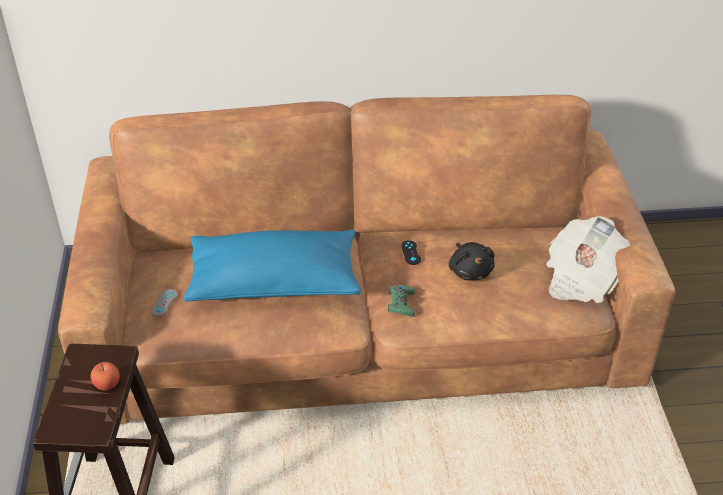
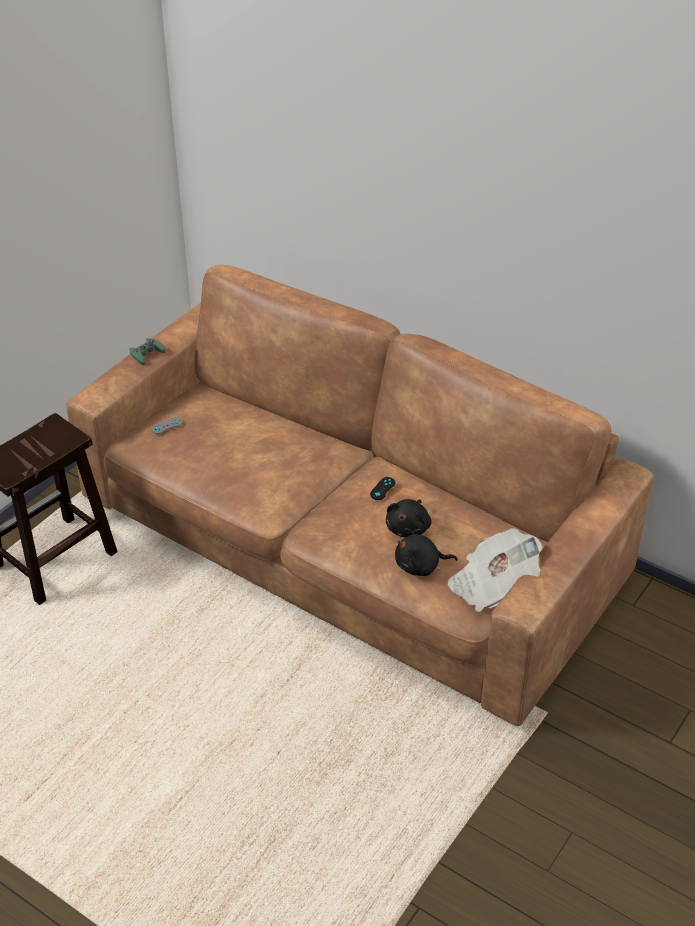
camera: 40 degrees right, 0 degrees up
(107, 384) = (47, 451): apple -> none
(274, 283) = (254, 453): blue pillow -> none
(401, 303) = (326, 521): green game controller -> green game controller (147, 354)
(516, 294) = (420, 566): none -> black plush toy

